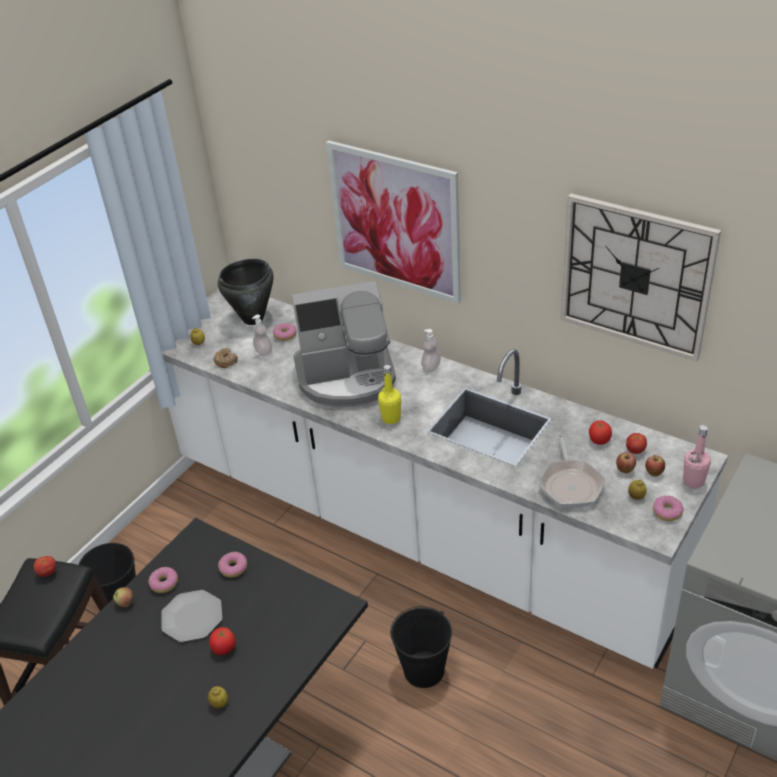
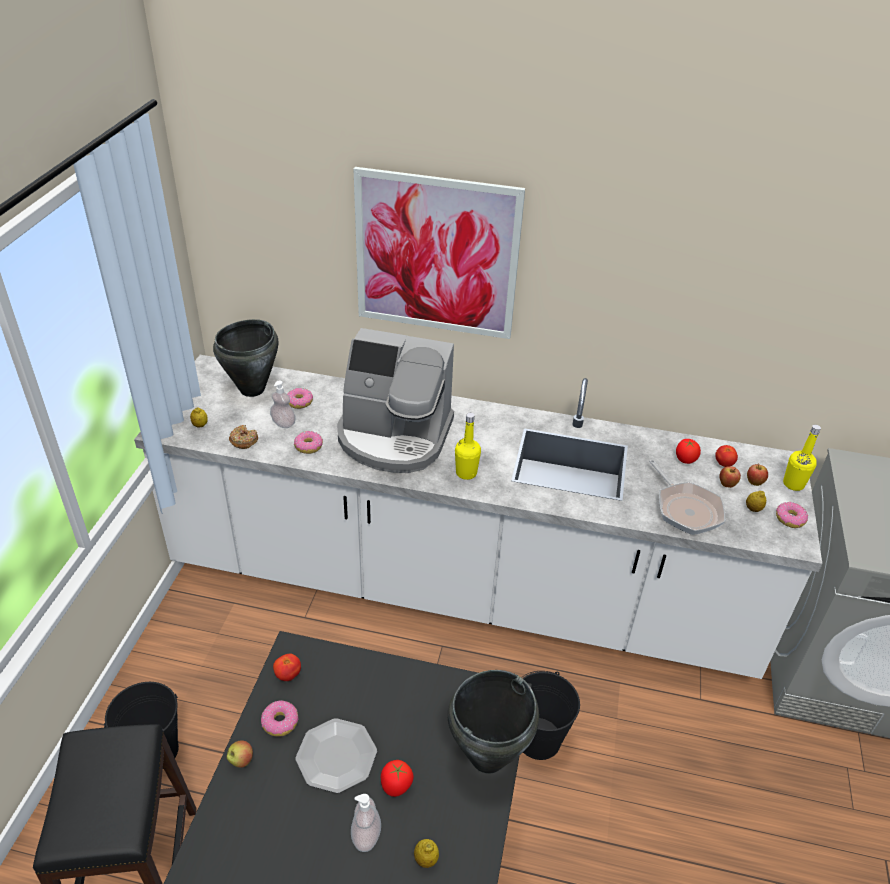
camera: 25 degrees left, 0 degrees up
(48, 572) = (104, 745): tomato -> tomato (288, 675)
(233, 568) = (358, 682): donut -> donut (309, 446)
(301, 646) = (486, 757): none -> black cooking pot
(347, 377) = (394, 437): coffee machine -> coffee machine turned 45 degrees clockwise
(431, 367) = (478, 413): soap dispenser -> soap dispenser (366, 835)
(635, 276) = (729, 281): wall clock -> none
(693, 481) = (793, 484): pink bottle -> yellow bottle

